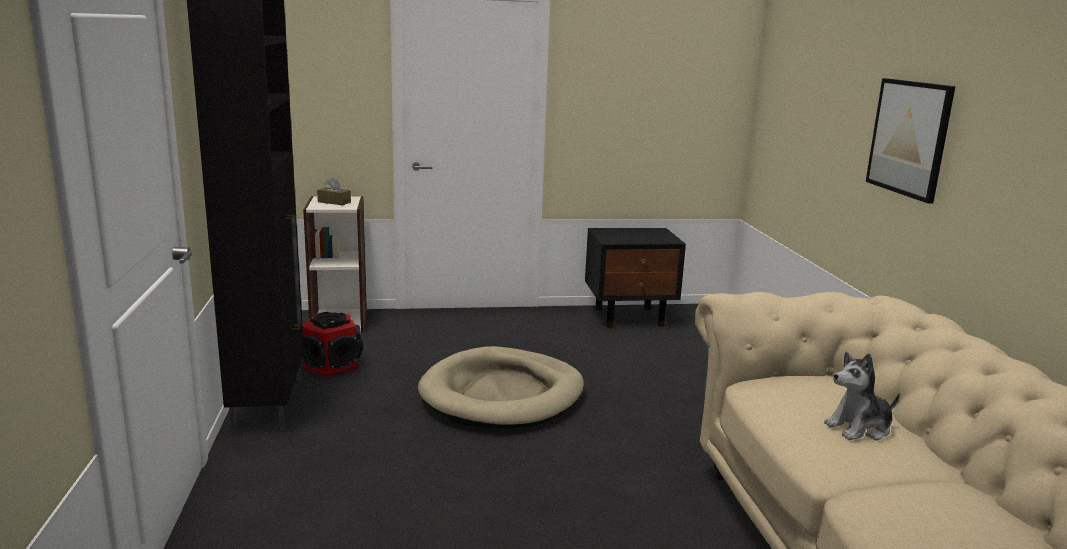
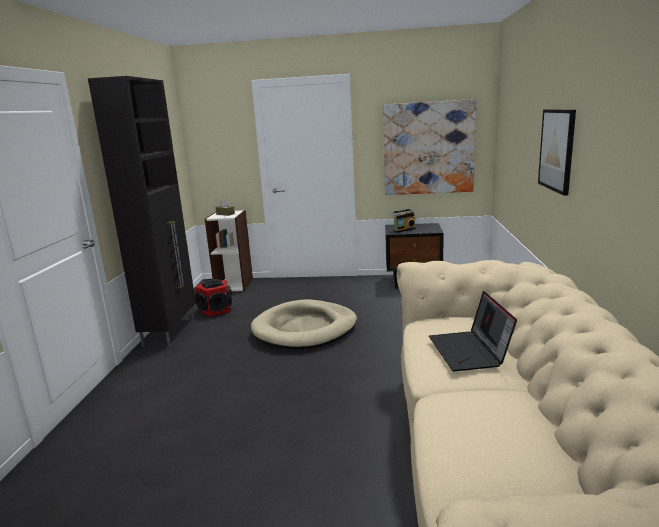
camera: 15 degrees right, 0 degrees up
(623, 237) = (403, 229): none -> radio
(659, 114) = (428, 148): none -> picture
(859, 428) = (470, 351): plush toy -> laptop

